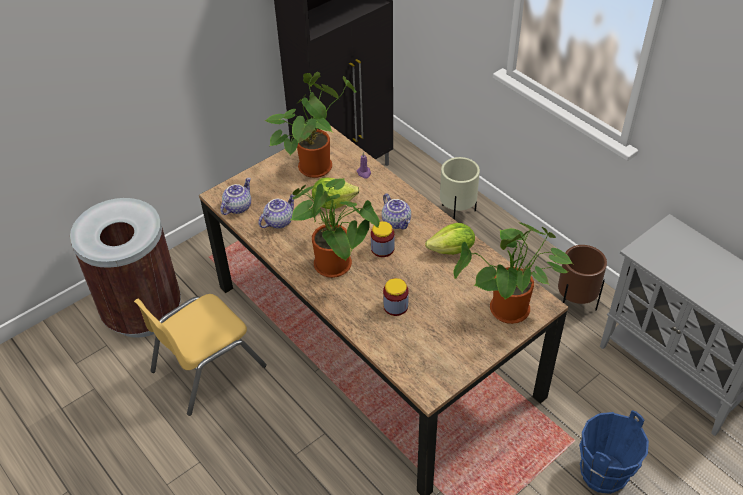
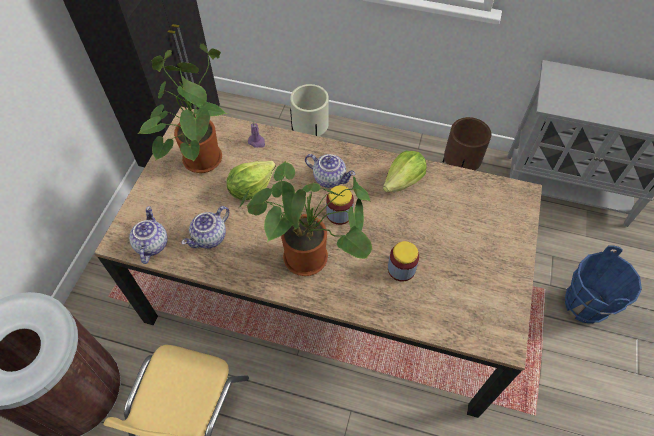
camera: 35 degrees left, 10 degrees up
(278, 221) = (210, 238): teapot -> teapot turned 150 degrees counterclockwise
(508, 314) = (502, 219): potted plant -> none

